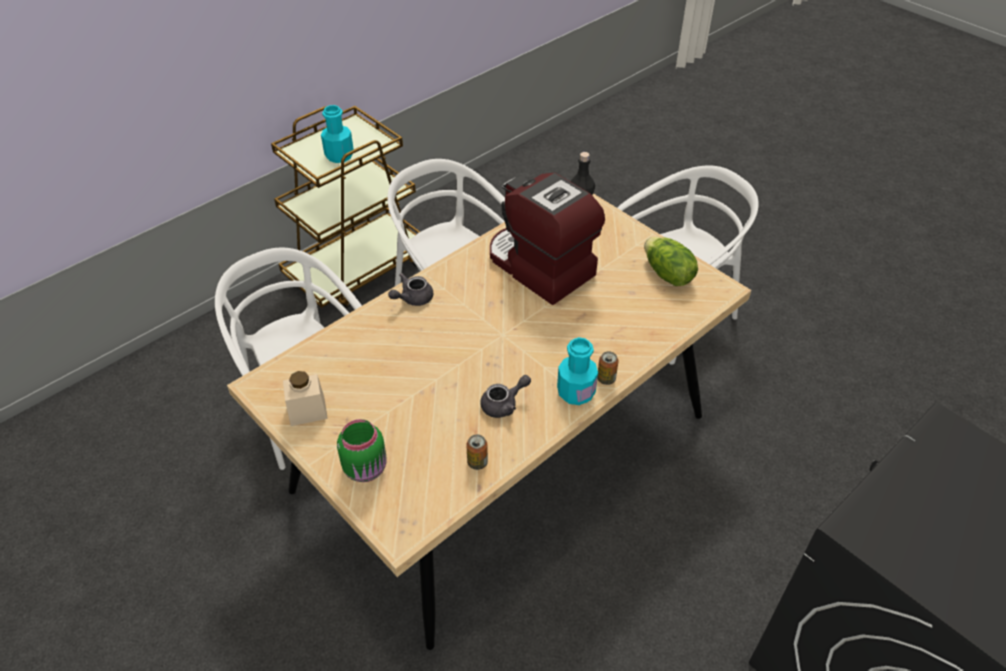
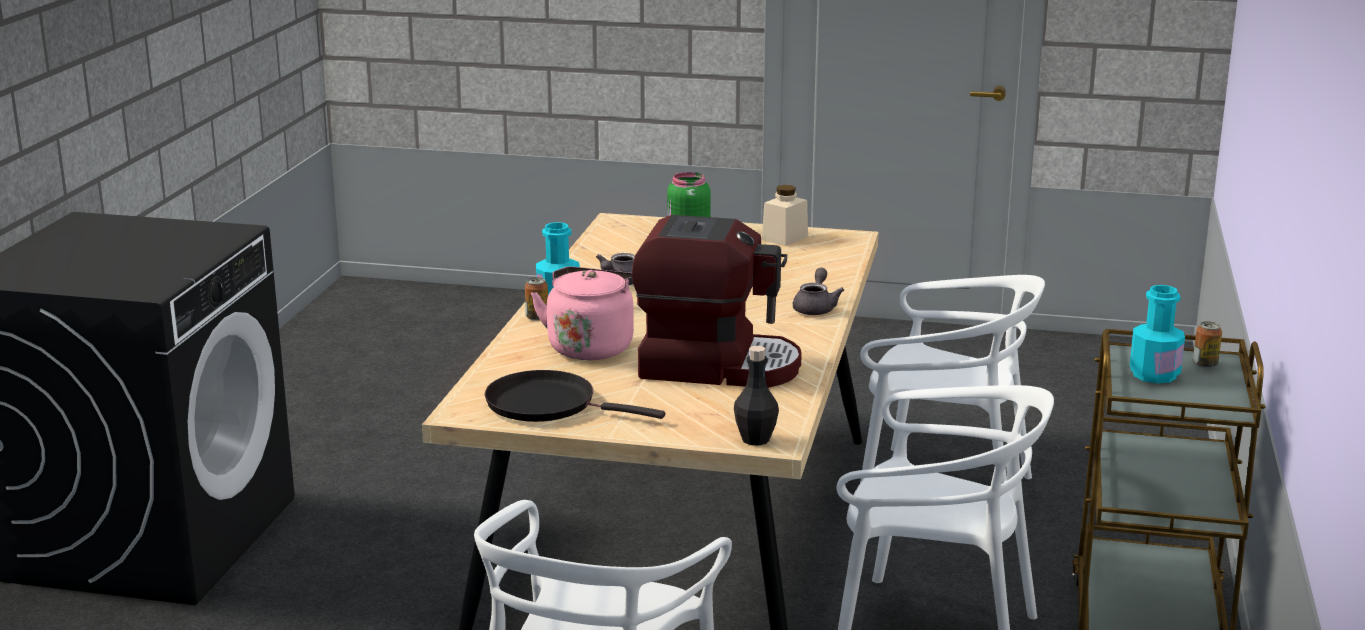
camera: 145 degrees right, 25 degrees down
(477, 462) = (601, 254): can -> can (1205, 364)
(596, 322) = (591, 346): none -> pink kettle
(667, 274) = (548, 404): lettuce -> black frying pan

